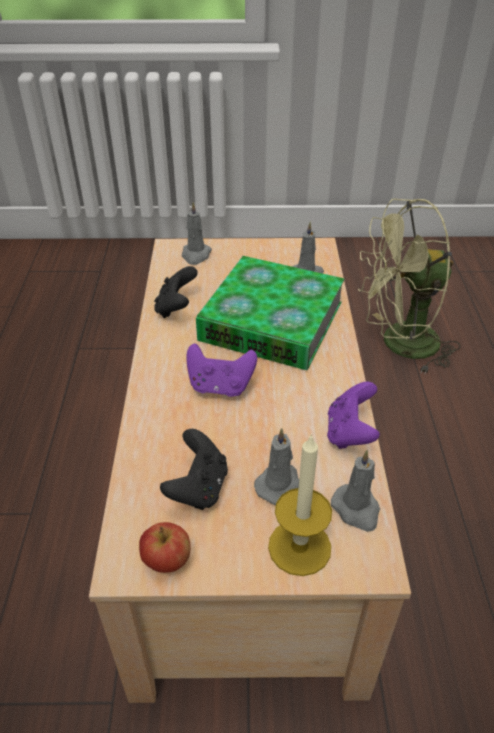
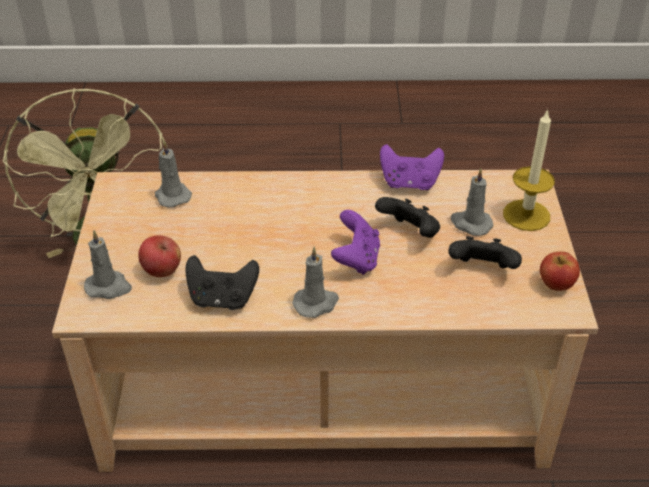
camera: 90 degrees left, 0 degrees up
(212, 277) = (162, 271): none -> apple
(260, 428) = (410, 233): none -> black game controller
(271, 321) = (255, 223): book -> none
(357, 509) = (487, 185): grey candle -> grey candle (316, 303)

